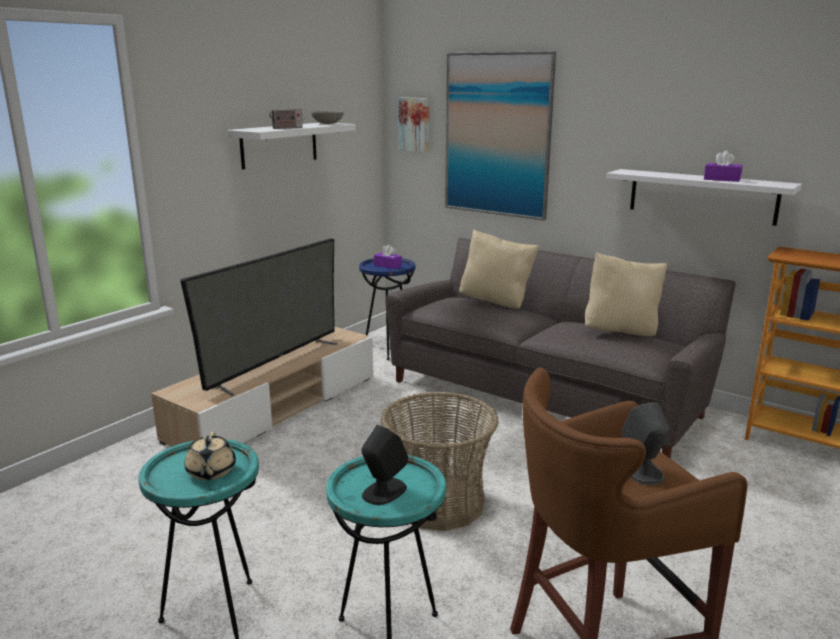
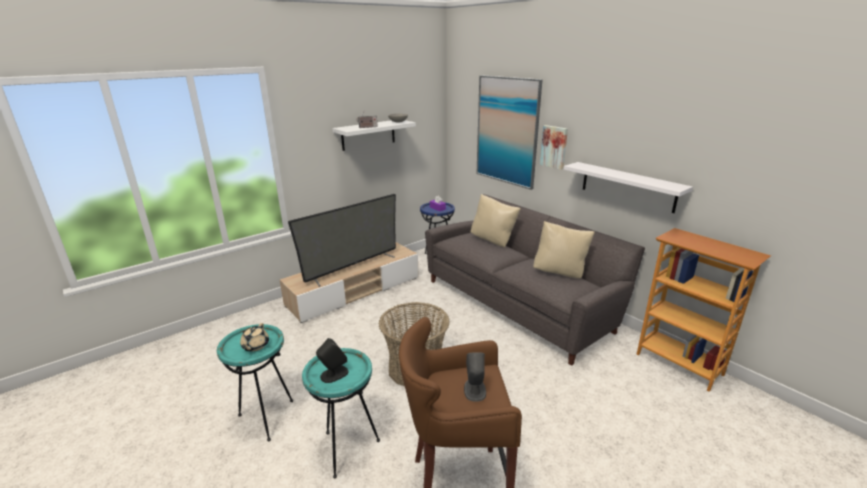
camera: 15 degrees right, 5 degrees up
(415, 124) = (462, 119): picture -> picture (554, 147)
(722, 179) = (637, 178): purple tissue box -> none

